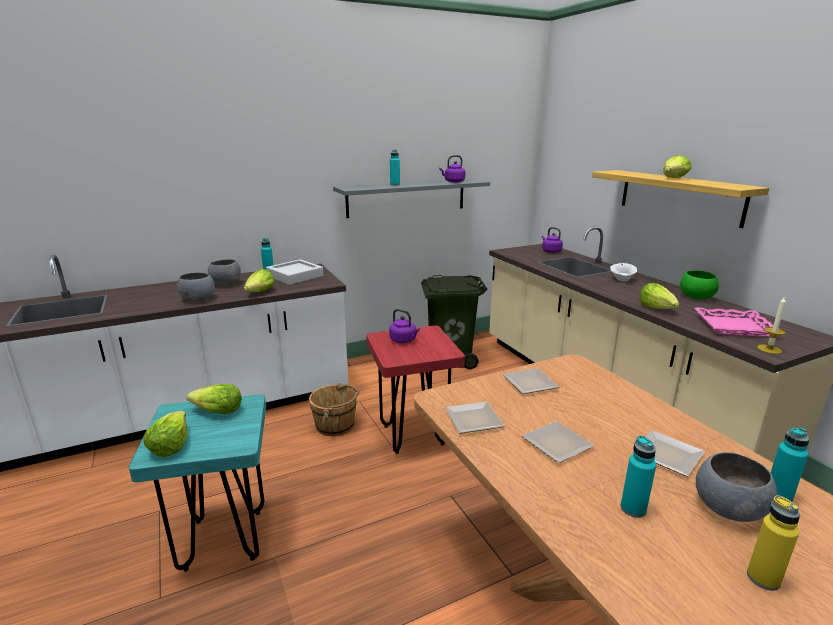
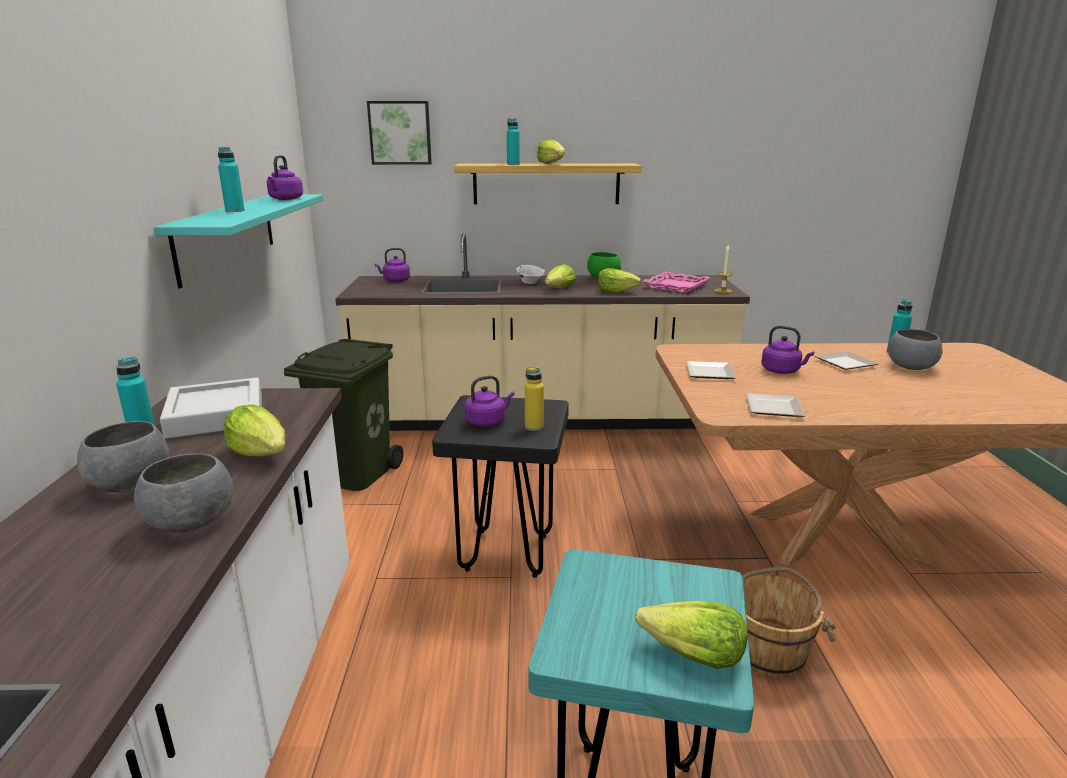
camera: 65 degrees left, 0 degrees up
(217, 412) = (602, 598): lettuce -> lettuce (559, 289)
(336, 425) = (419, 617): brown bucket -> brown bucket (769, 650)
(407, 197) = (227, 235): grey shelf -> turquoise shelf
(413, 435) = (506, 552): red stool -> black stool
(559, 445) = (825, 388): plate -> none
(584, 418) = (782, 371): none -> purple kettle
(587, 143) = (400, 133): none -> picture
(633, 509) = (915, 389): turquoise bottle -> turquoise bottle (513, 164)
(763, 578) = (980, 379): yellow bottle -> yellow bottle (534, 427)

